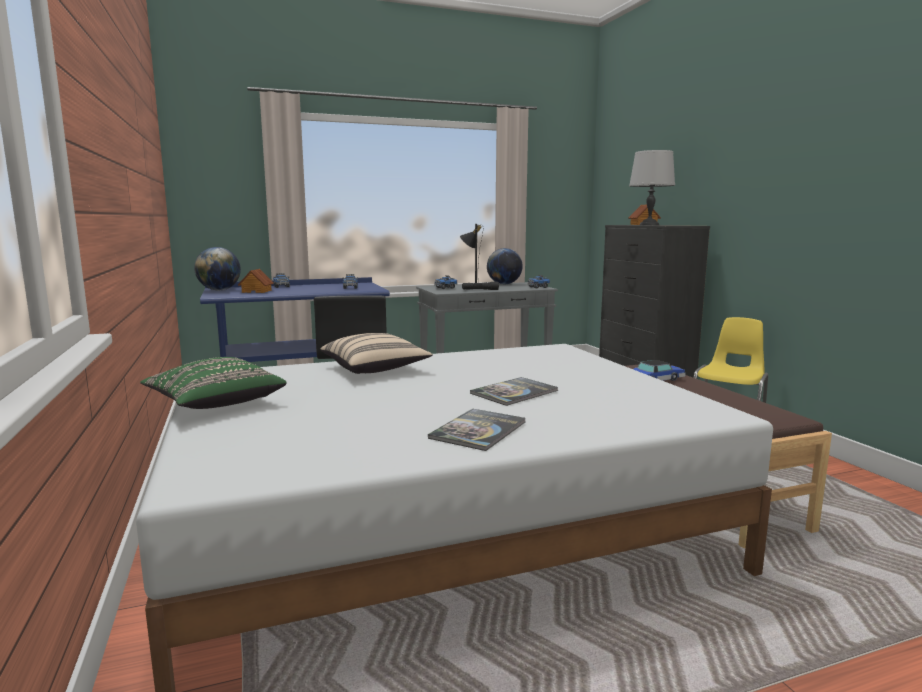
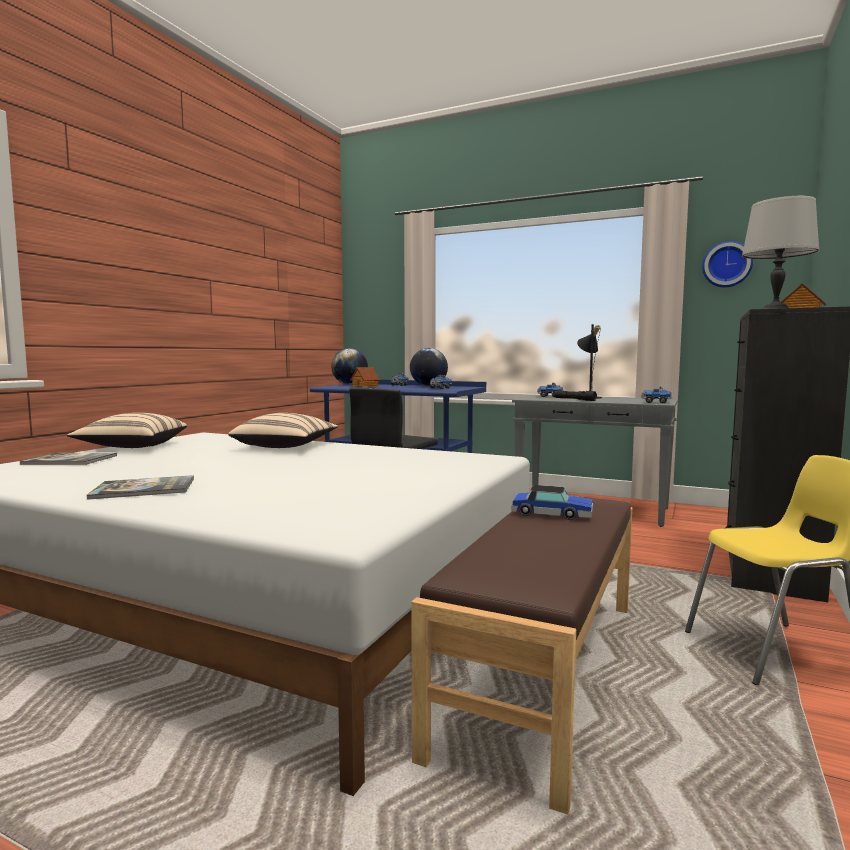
camera: 45 degrees right, 5 degrees down
(215, 404) = (132, 447): green pillow -> beige pillow
(504, 284) = (634, 398): globe -> globe (428, 386)
(514, 392) = (284, 476): book -> book (70, 460)
(547, 177) = (727, 264): none -> wall clock

